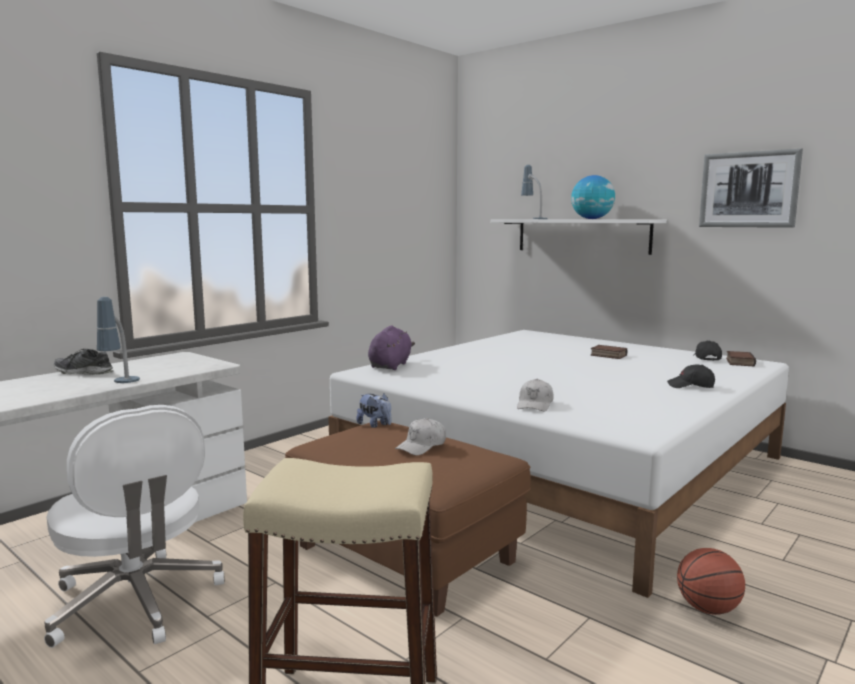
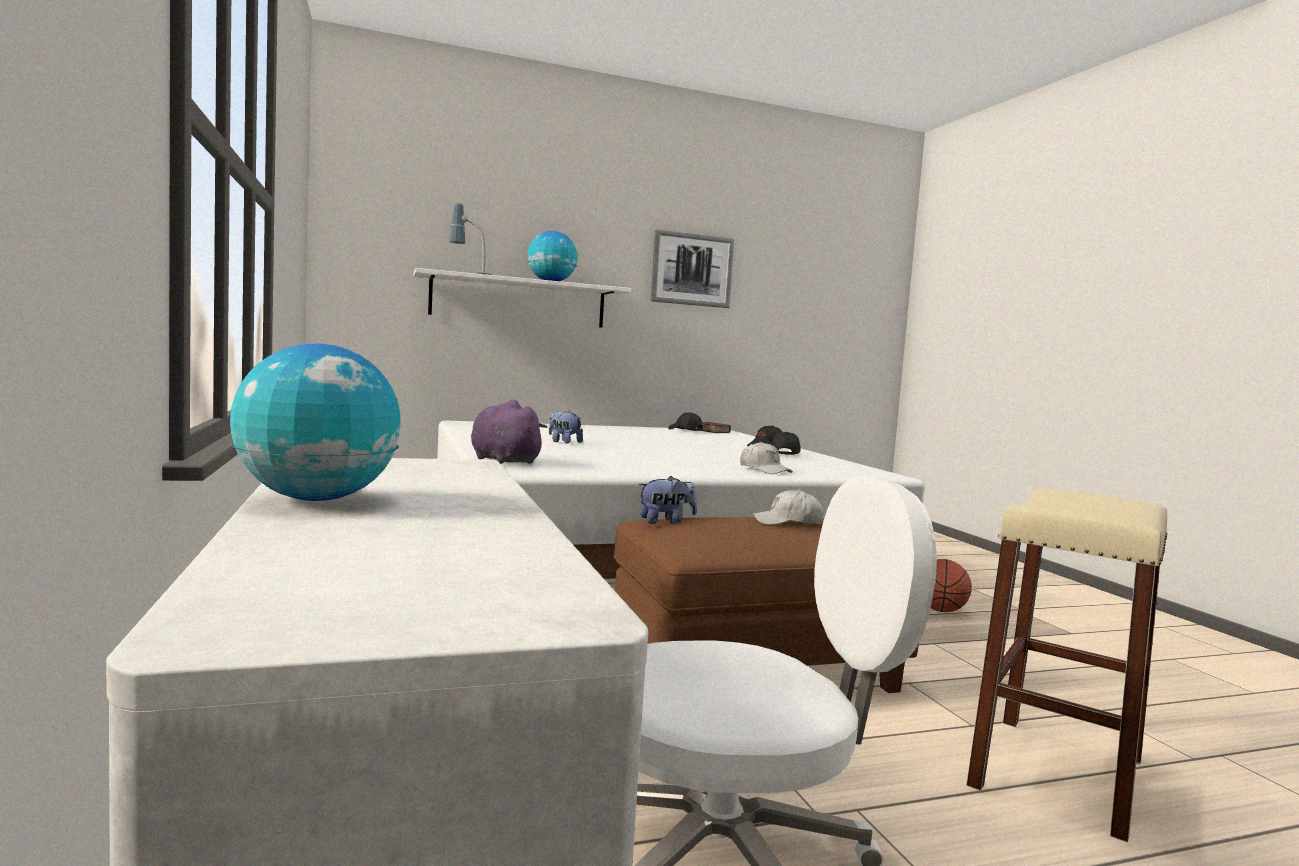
camera: 60 degrees left, 5 degrees down
(84, 372) = (317, 499): shoe -> globe
(120, 384) = (506, 498): table lamp -> none
(422, 446) = (787, 522): white cap -> white cap turned 105 degrees clockwise
(509, 357) = (564, 442): none -> plush toy
(607, 355) = (623, 434): book -> none
(662, 396) = (784, 454): none -> black cap

